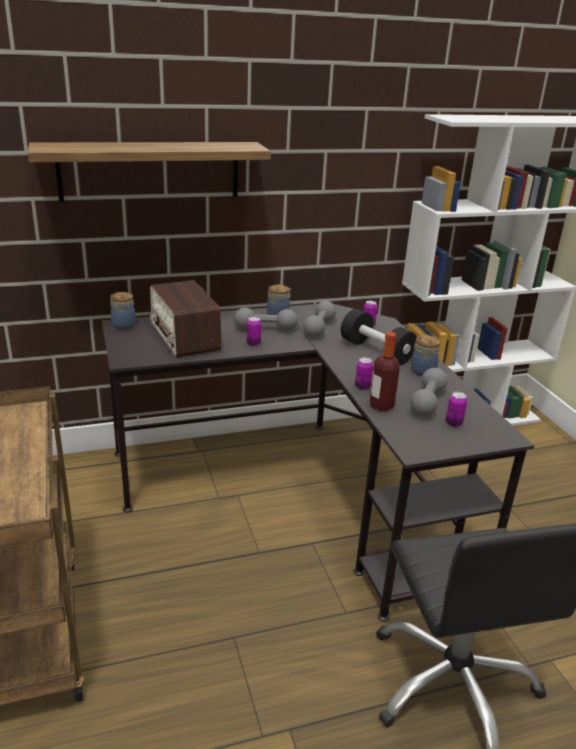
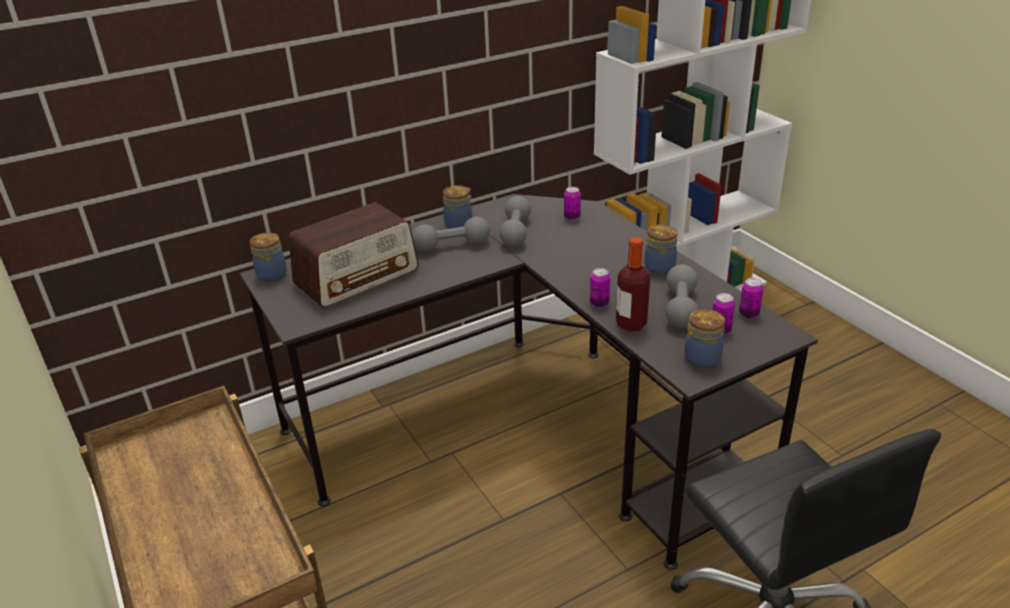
camera: 10 degrees left, 5 degrees up
(150, 171) = (273, 72): shelf -> none
(185, 337) = (357, 277): radio -> radio turned 90 degrees counterclockwise
(253, 343) = (446, 269): can -> can (748, 314)
(376, 351) = (595, 251): black dumbbell -> none
(429, 440) = (702, 357): none -> jar

